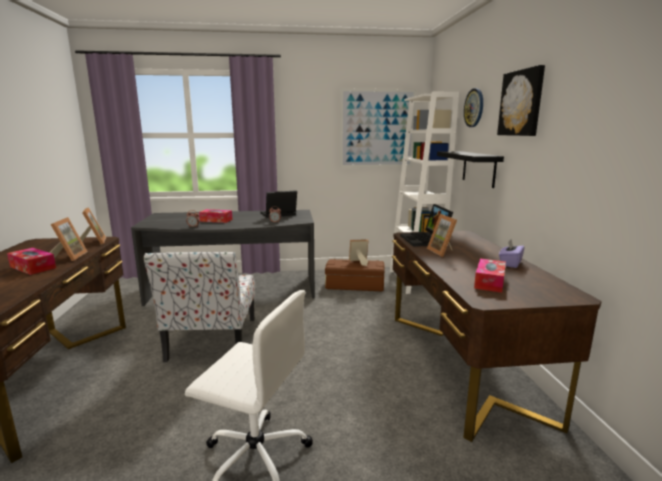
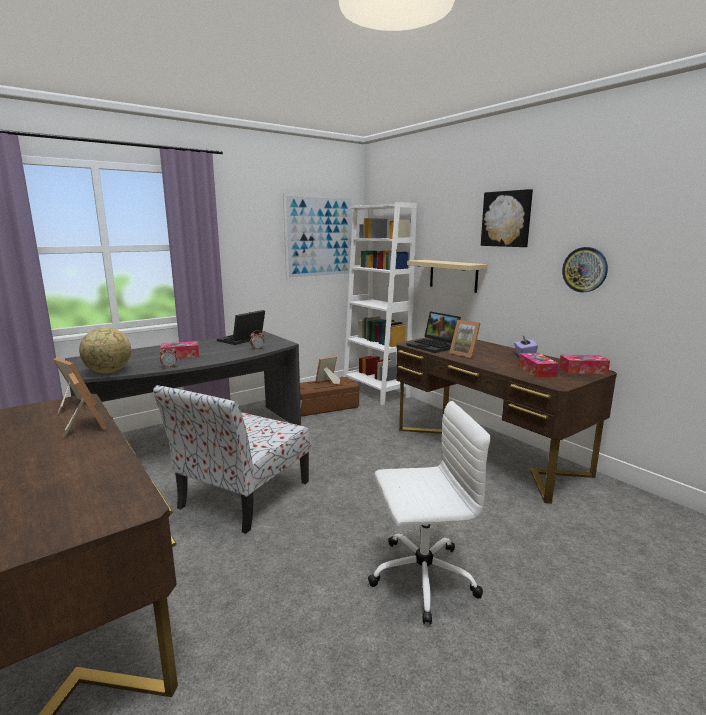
camera: 30 degrees left, 0 degrees up
(33, 267) = (63, 448): tissue box -> tissue box (583, 370)
(155, 225) = (109, 372): none -> globe
(212, 340) = (243, 496): chair -> chair turned 60 degrees clockwise
(474, 108) = (440, 219): wall clock -> wall clock (585, 269)
(479, 168) = (453, 275): black shelf -> beige shelf

